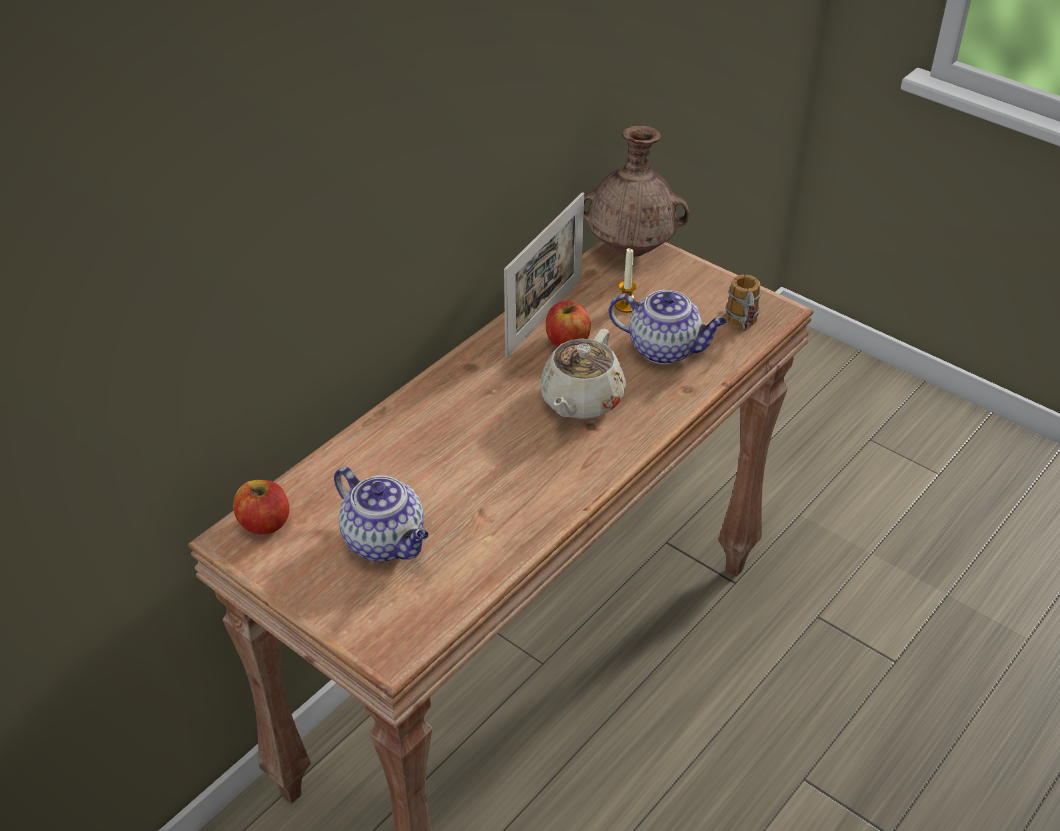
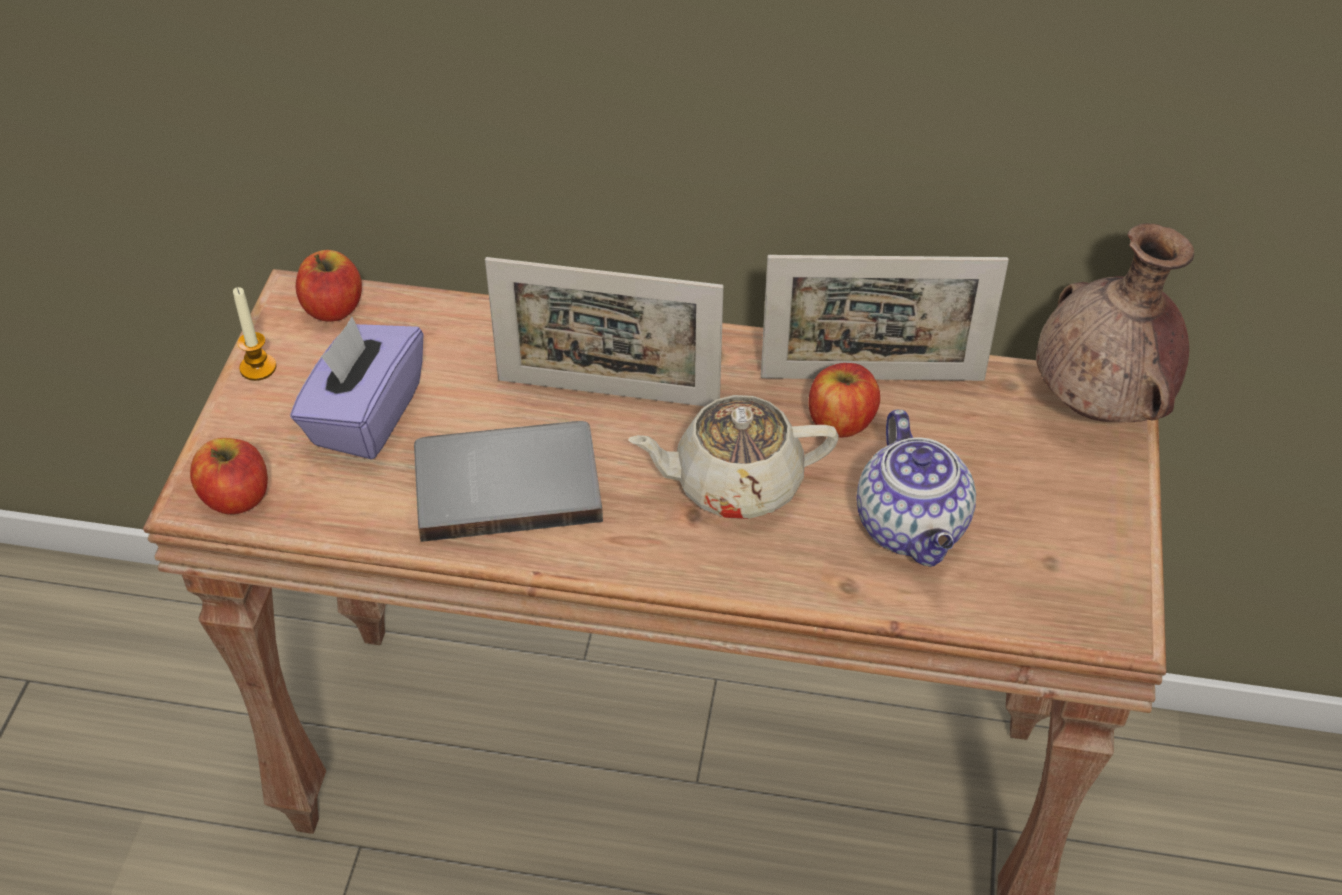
camera: 60 degrees right, 5 degrees up
(386, 541) = (365, 416): teapot -> purple tissue box
(407, 632) = (236, 497): none -> apple
(464, 423) = (608, 393): none -> picture frame
(502, 494) = (507, 482): none -> grey book
(626, 305) = (970, 449): candle -> candle (258, 368)
(743, 327) = (1038, 598): mug -> none

